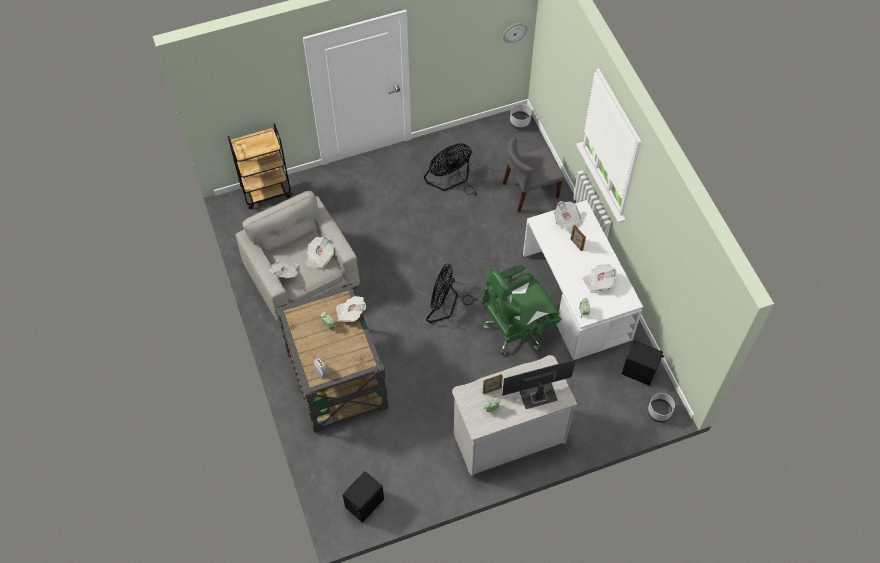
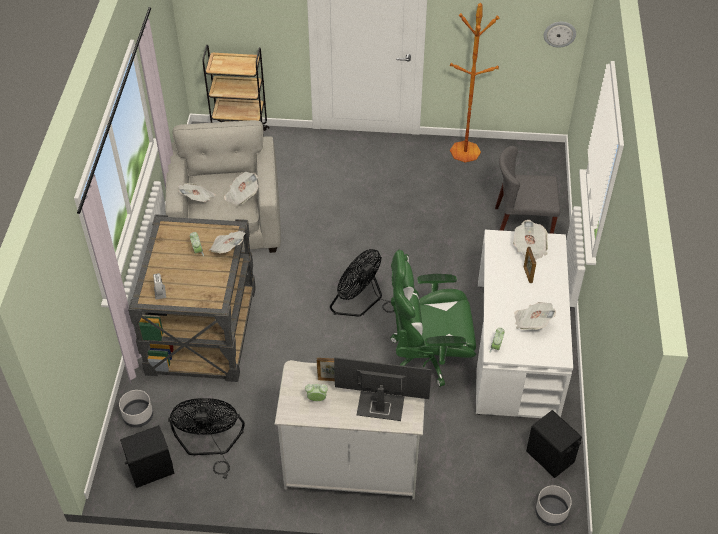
camera: 25 degrees right, 10 degrees down
(454, 180) = (442, 187): black fan -> black fan (210, 445)
(455, 141) = (465, 151): none -> orange clothes rack
(520, 122) = (548, 156): grey planter -> grey planter (138, 416)

